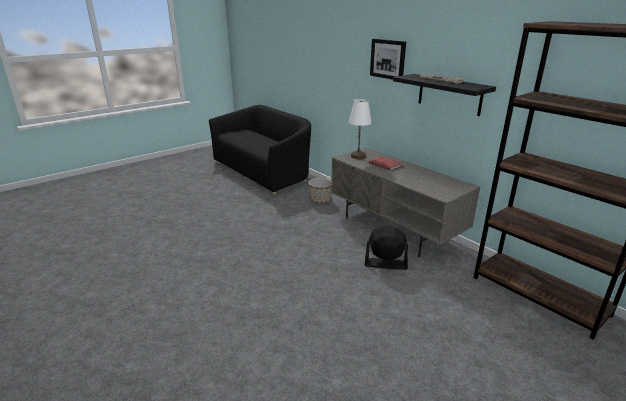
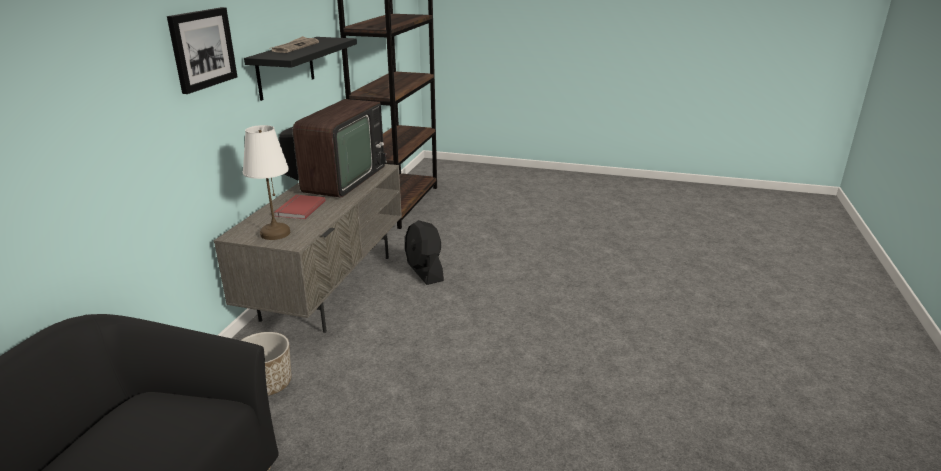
camera: 125 degrees left, 0 degrees up
(428, 179) = (338, 179): none -> television

